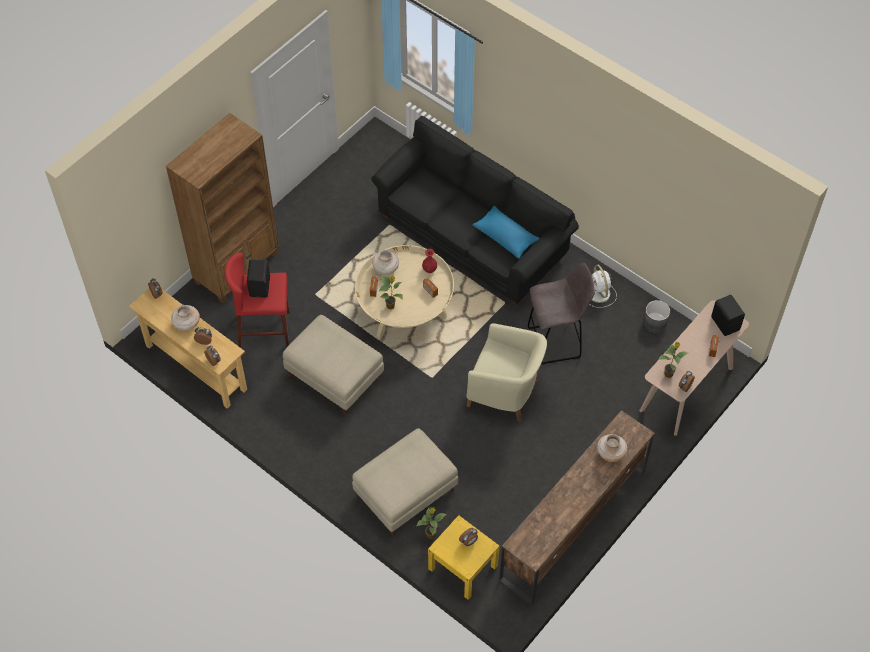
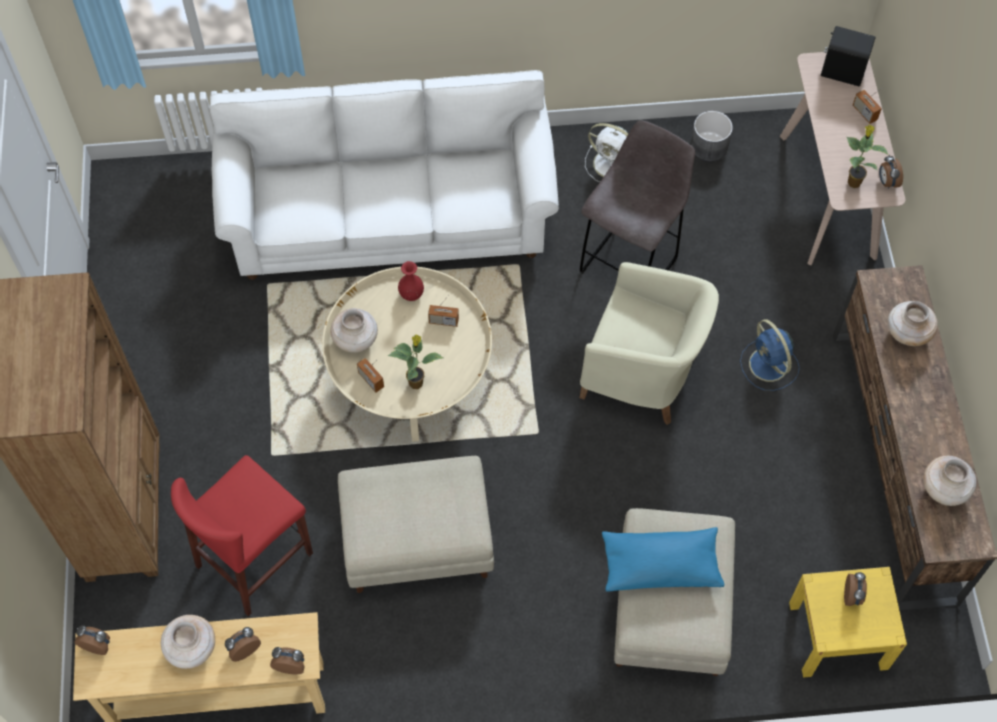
camera: 45 degrees left, 5 degrees up
(260, 286) = (236, 503): black speaker -> none
(431, 535) = (758, 631): potted plant -> none
(472, 237) = (390, 217): black sofa -> white sofa
(505, 237) = (464, 175): blue pillow -> blue pillow (660, 565)
(505, 392) = (642, 375): beige armchair -> beige armchair turned 45 degrees clockwise
(546, 526) = (944, 489): none -> beige vase
(567, 437) = (769, 366): none -> blue fan

